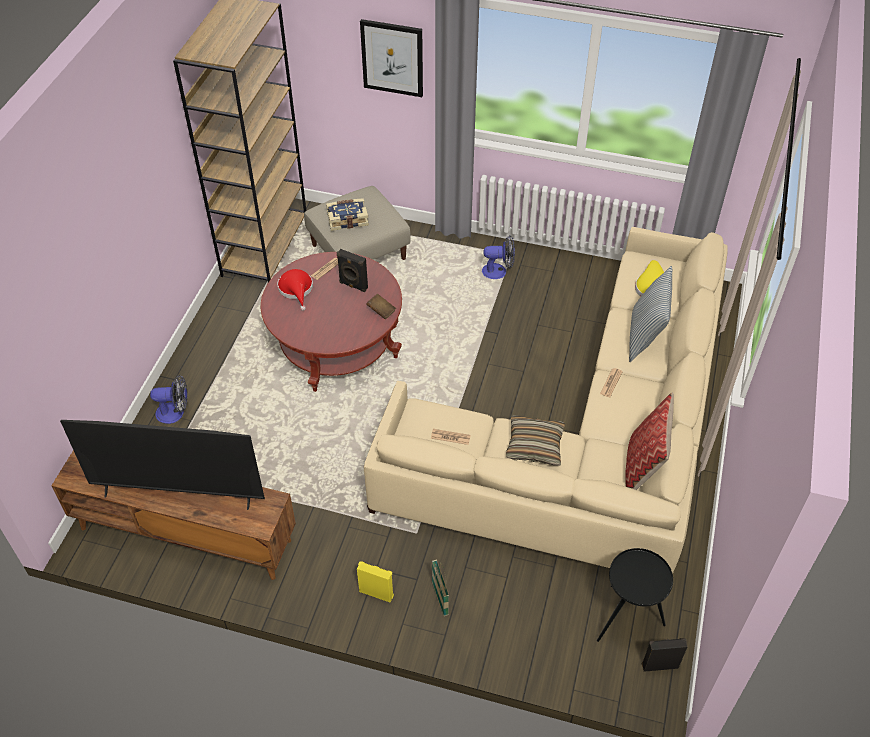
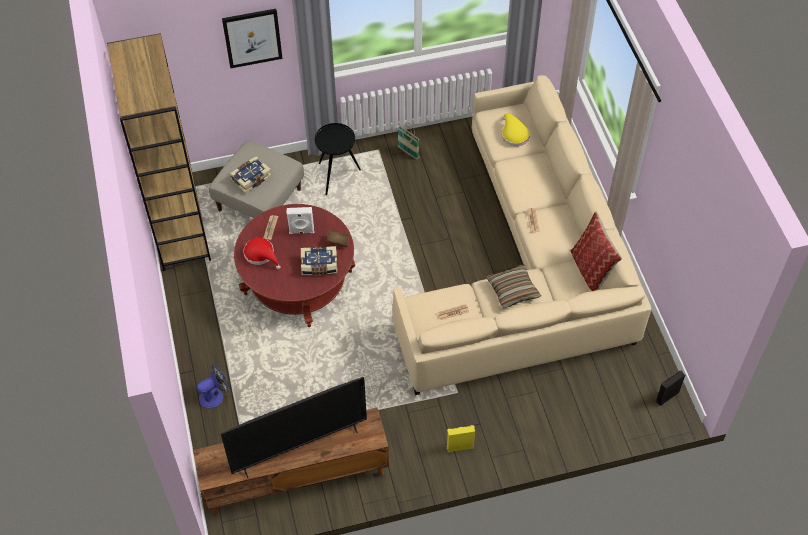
camera: 30 degrees left, 5 degrees up
(345, 325) = (319, 266): none -> book
(353, 285) = (301, 231): black speaker -> white speaker
(440, 599) = (504, 428): basket -> basket (408, 152)
(498, 271) = (378, 167): fan -> none
(627, 619) = (629, 378): black side table -> black side table (337, 176)
(645, 337) = (533, 175): pillow -> none

